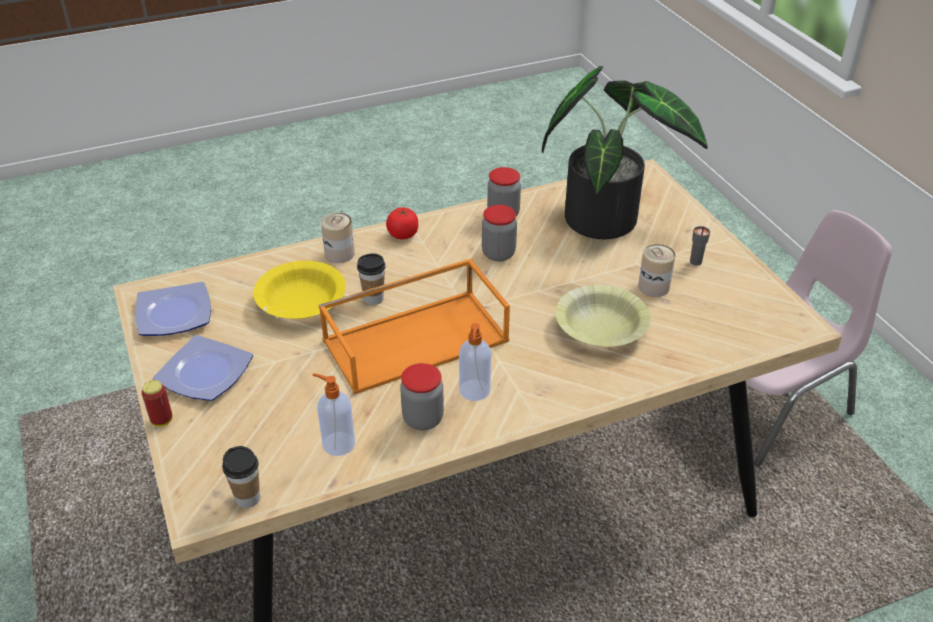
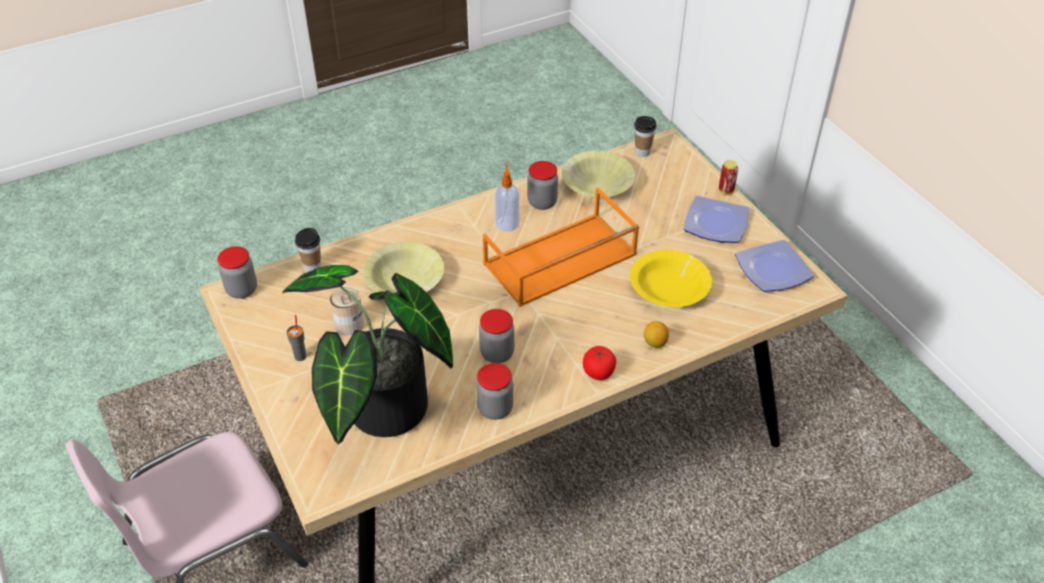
camera: 175 degrees right, 5 degrees up
(337, 443) = (597, 184): soap dispenser -> yellow bowl
(339, 254) = (655, 343): can -> lemon
(373, 298) = (606, 295): cup -> cup (312, 267)
(788, 328) = (242, 290): none -> jar

